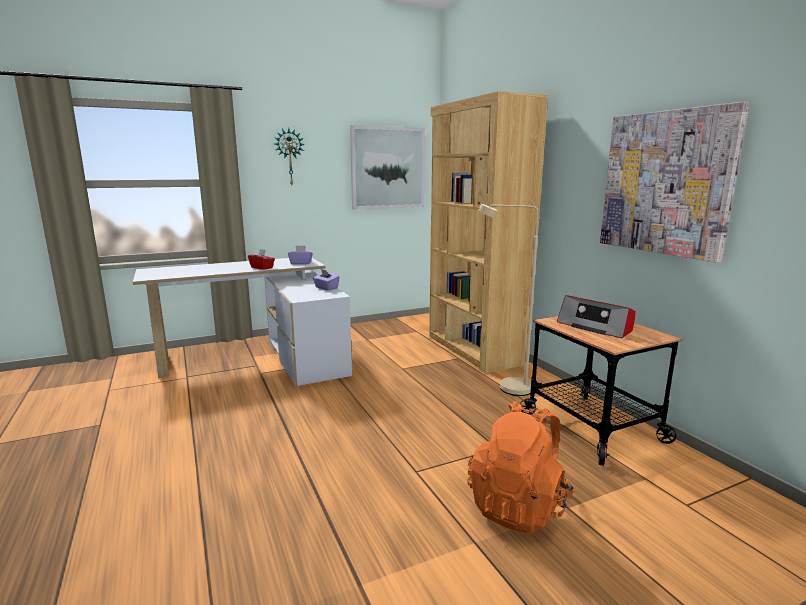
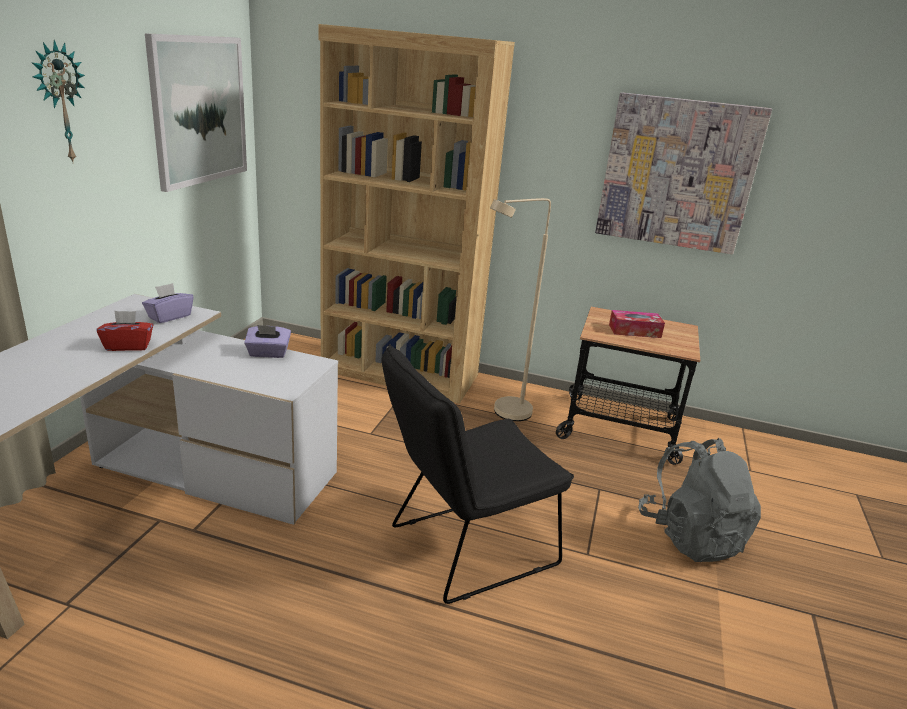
camera: 50 degrees left, 10 degrees up
(350, 432) = (463, 548): none -> black chair
(519, 506) = (690, 536): orange backpack -> grey backpack
(595, 327) = (634, 331): radio -> tissue box

